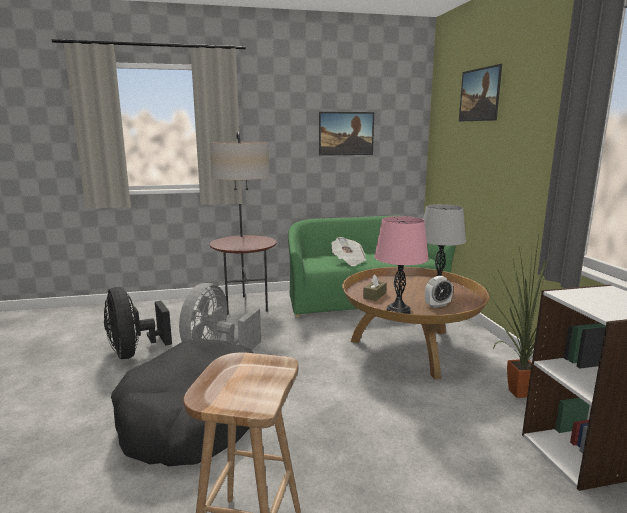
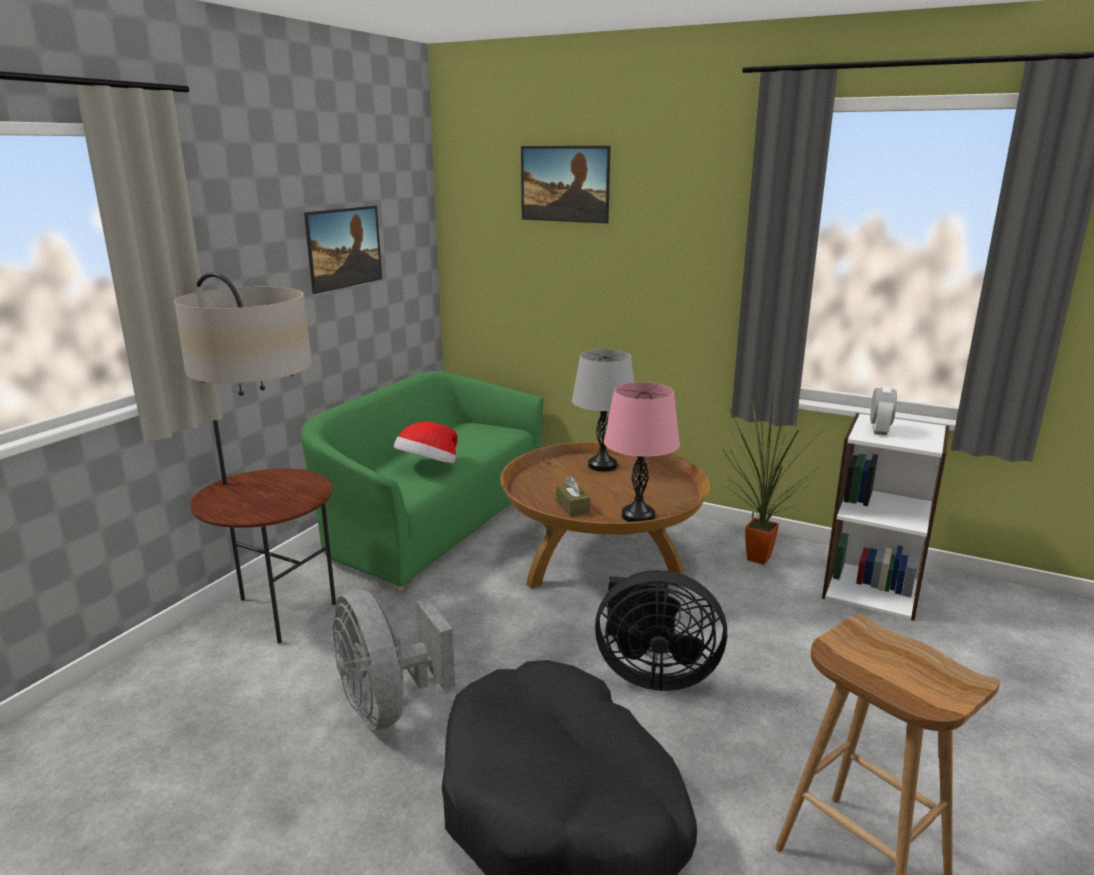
camera: 50 degrees left, 5 degrees up
(134, 352) = (252, 802): black fan -> black fan (652, 674)
(348, 261) = (428, 467): newspaper -> hat
(437, 305) = (652, 491): alarm clock -> alarm clock (879, 430)

